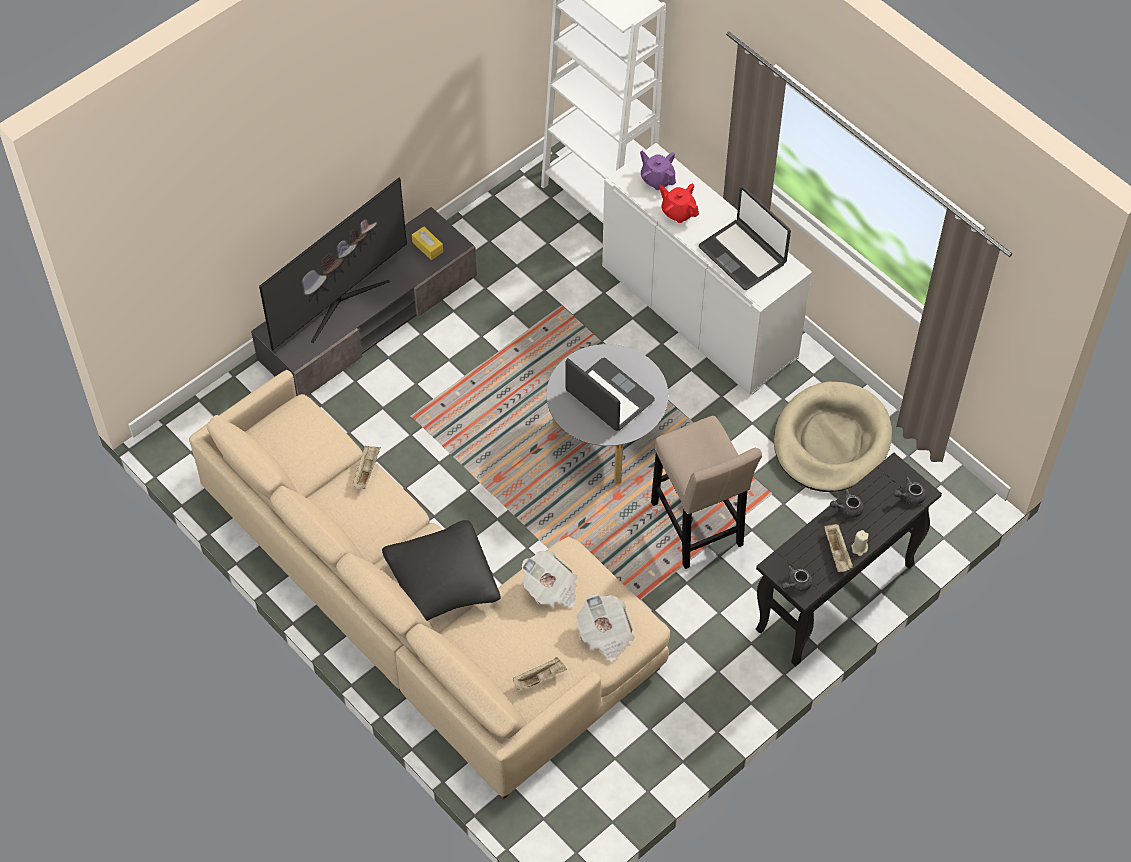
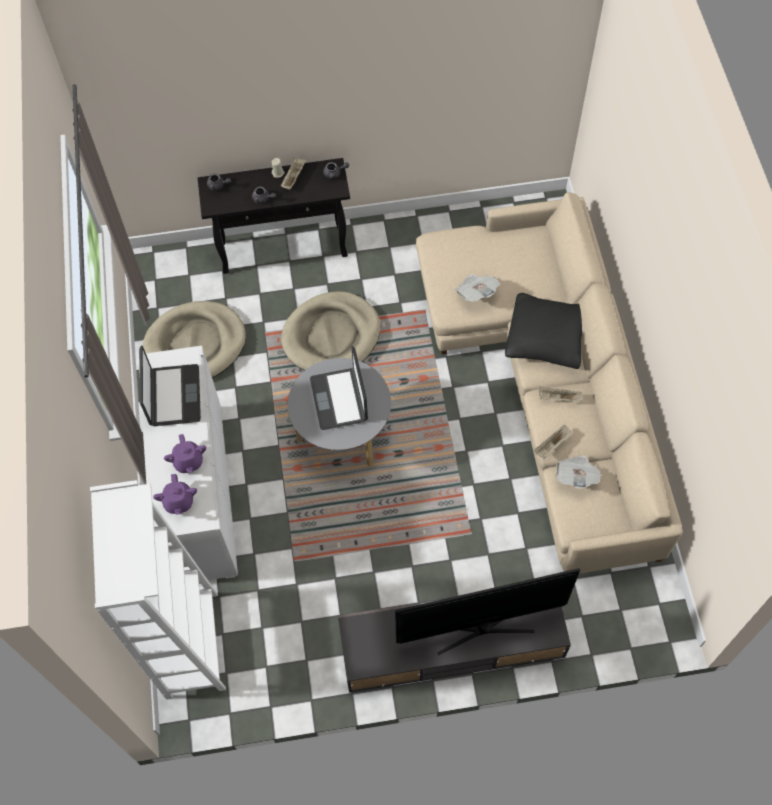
camera: 145 degrees left, 5 degrees up
(427, 247) = (376, 639): yellow tissue box -> none
(540, 678) = (521, 245): beige tray -> beige tray (558, 398)
(605, 635) = (461, 248): newspaper -> newspaper (576, 476)
(678, 212) = (188, 462): red teapot -> purple teapot
(698, 529) = (331, 336): beige stool -> beige dog bed

